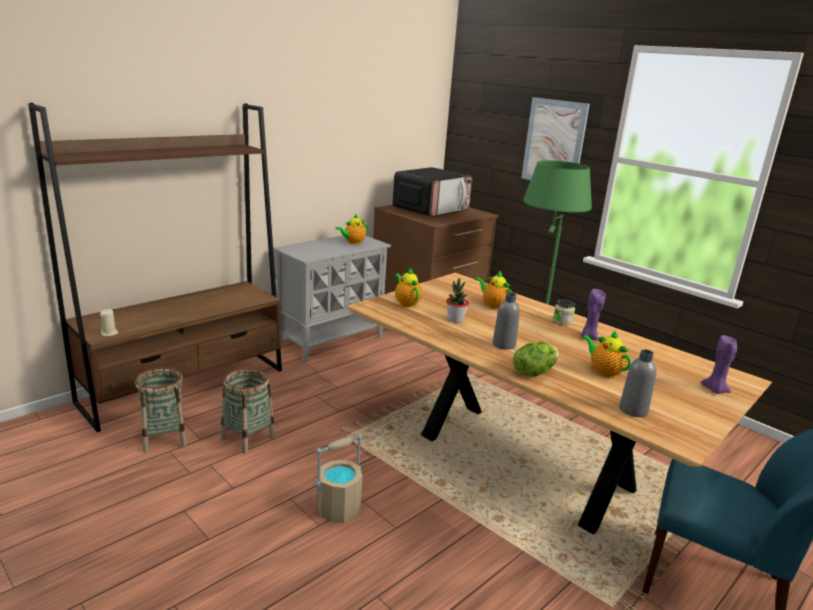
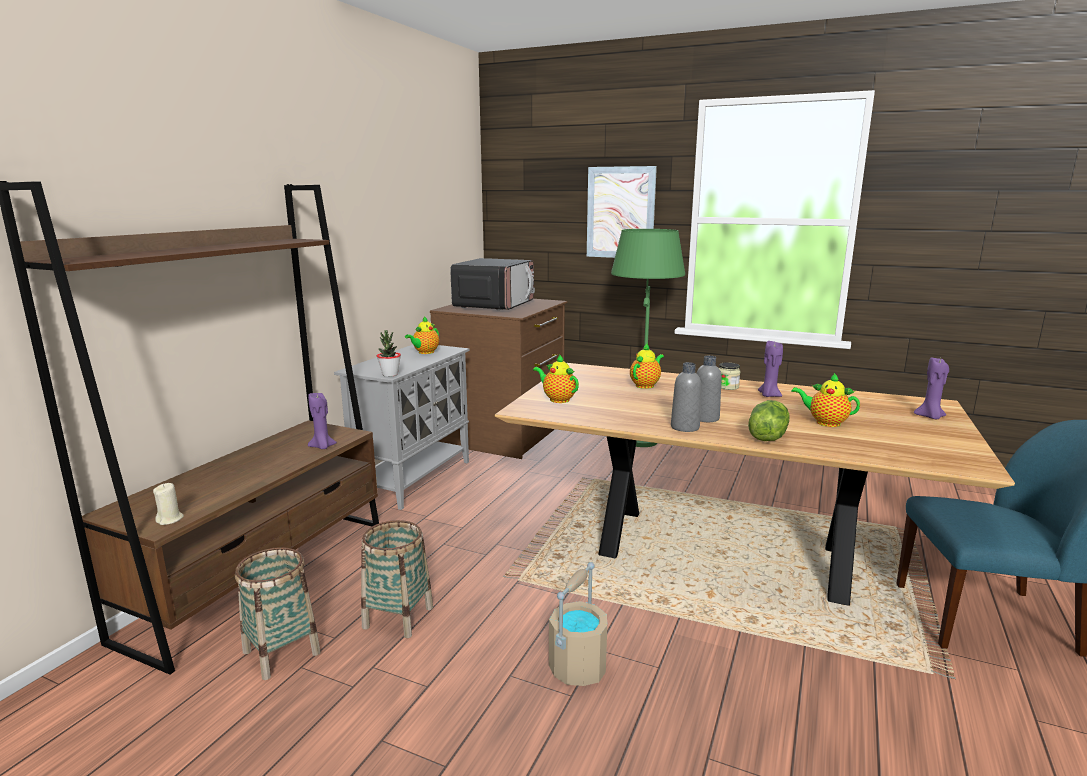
camera: 20 degrees left, 5 degrees down
(237, 304) = (322, 447): none -> purple candle
(455, 320) = (627, 405): potted plant -> potted plant (390, 374)
(493, 305) = (646, 385): teapot -> teapot turned 105 degrees clockwise
(633, 410) = (896, 450): grey bottle -> grey bottle (685, 427)

